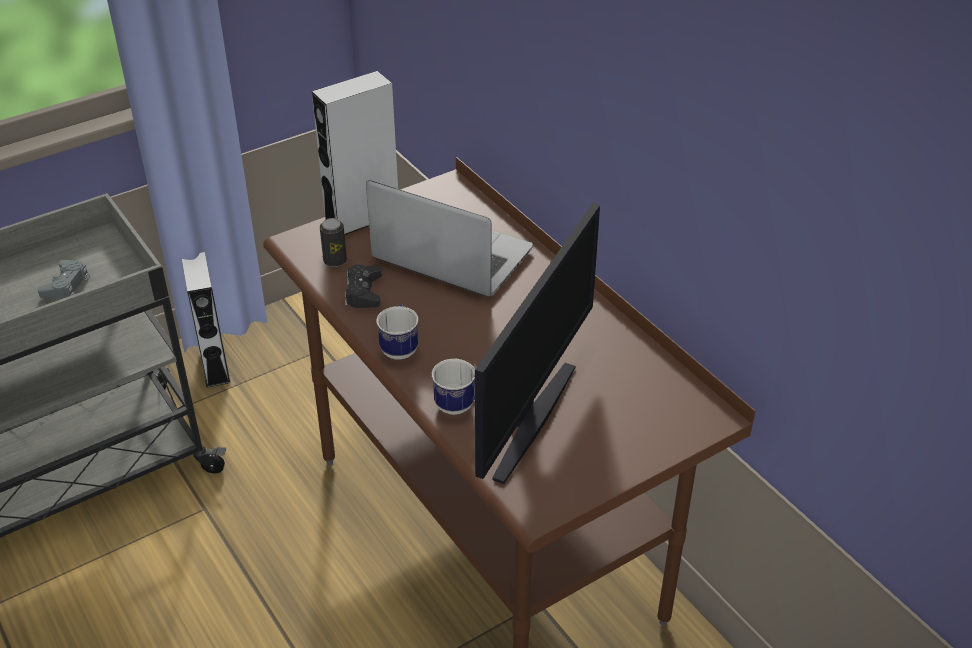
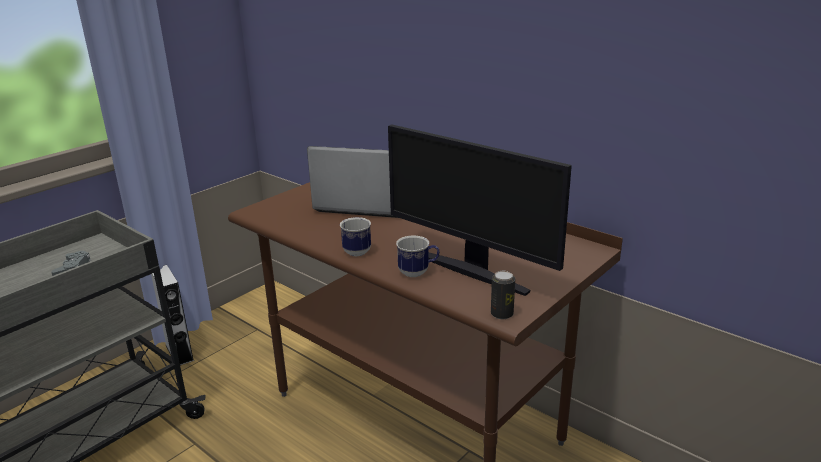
camera: 15 degrees left, 15 degrees down
(335, 261) = (286, 216): can -> can (502, 314)
(362, 218) = (296, 195): grey speaker -> none
(363, 292) = (315, 228): black game controller -> none
(530, 419) = (472, 271): monitor -> monitor turned 120 degrees clockwise

